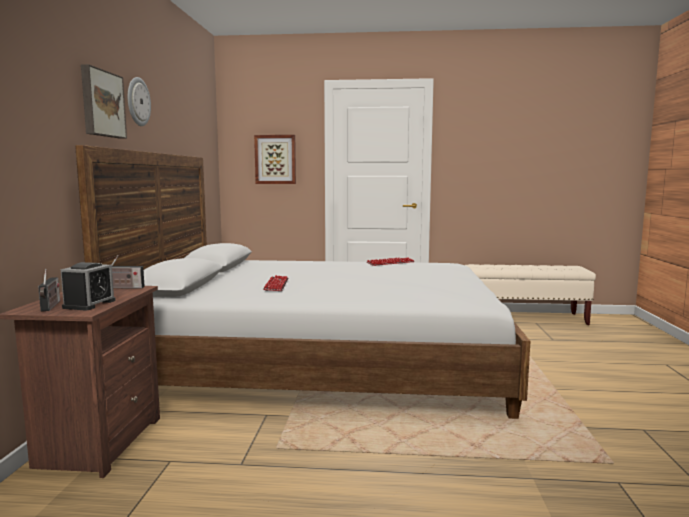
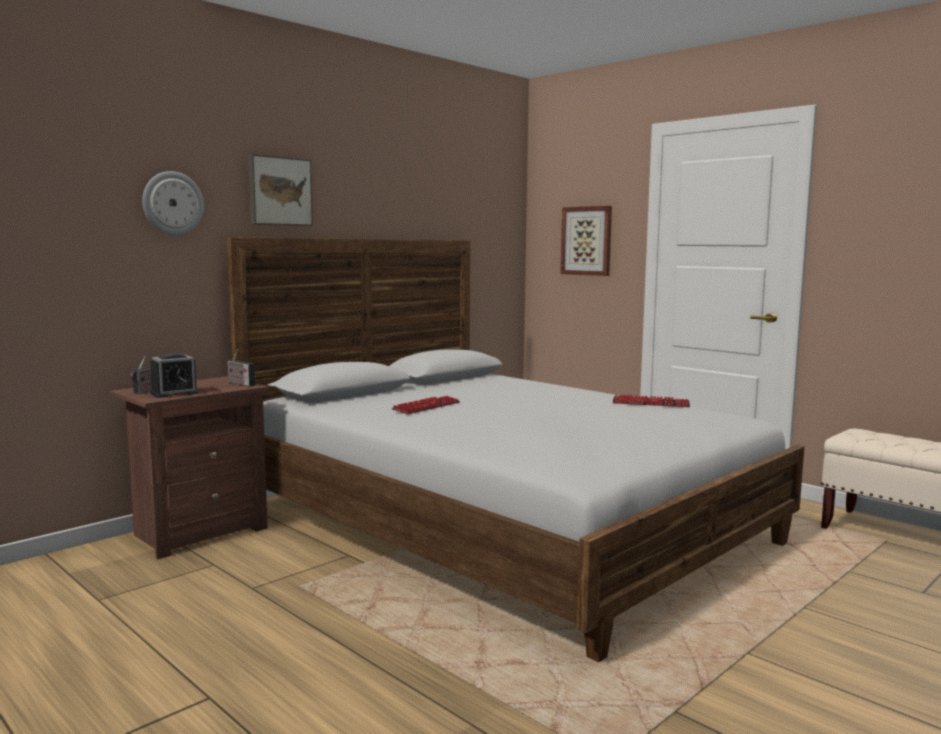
camera: 40 degrees right, 0 degrees up
(137, 102) = (345, 182): wall clock -> wall clock (172, 203)

